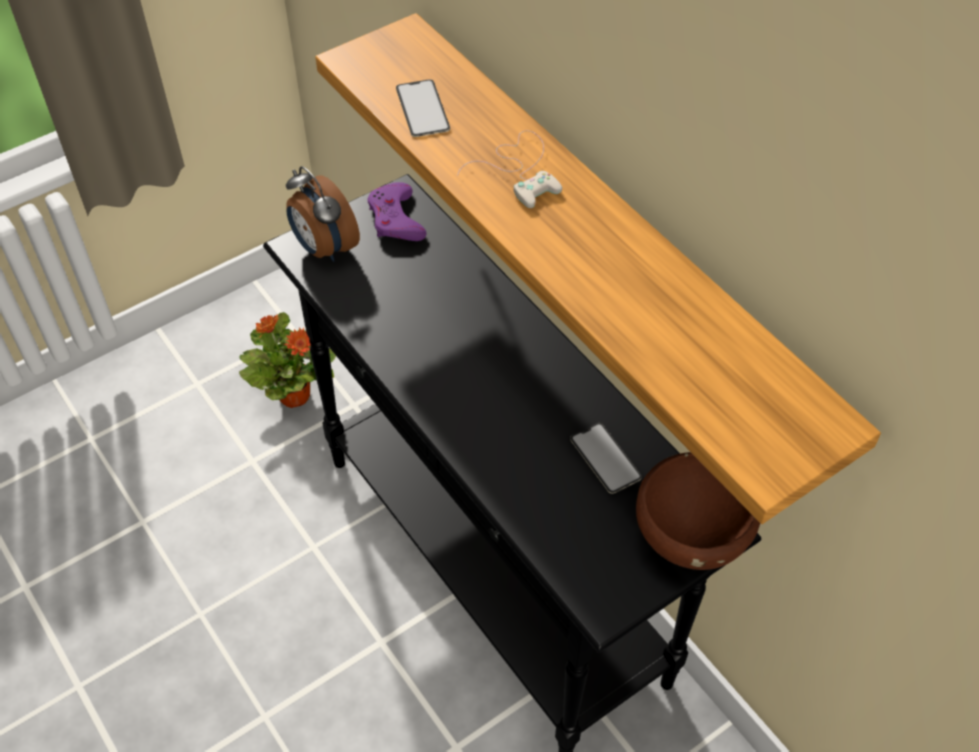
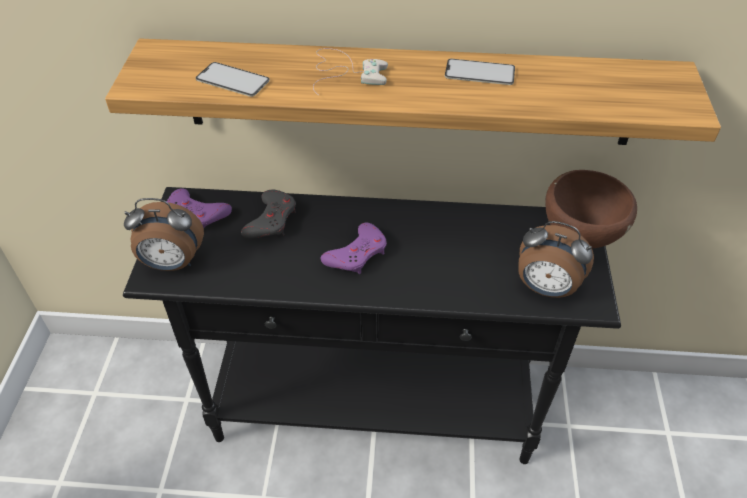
camera: 50 degrees left, 5 degrees down
(293, 394) = (139, 428): potted plant -> none
(444, 275) = (271, 220): none -> grey game controller
(468, 367) = (357, 254): none -> purple game controller
(580, 551) = (545, 288): none -> alarm clock
(605, 458) = (488, 236): phone -> phone (479, 72)

